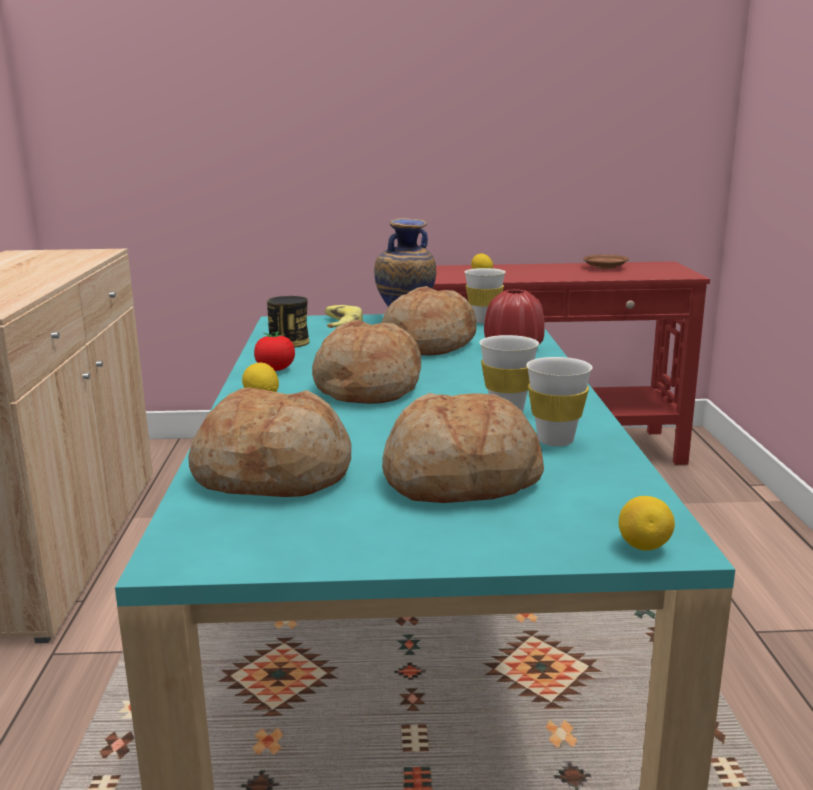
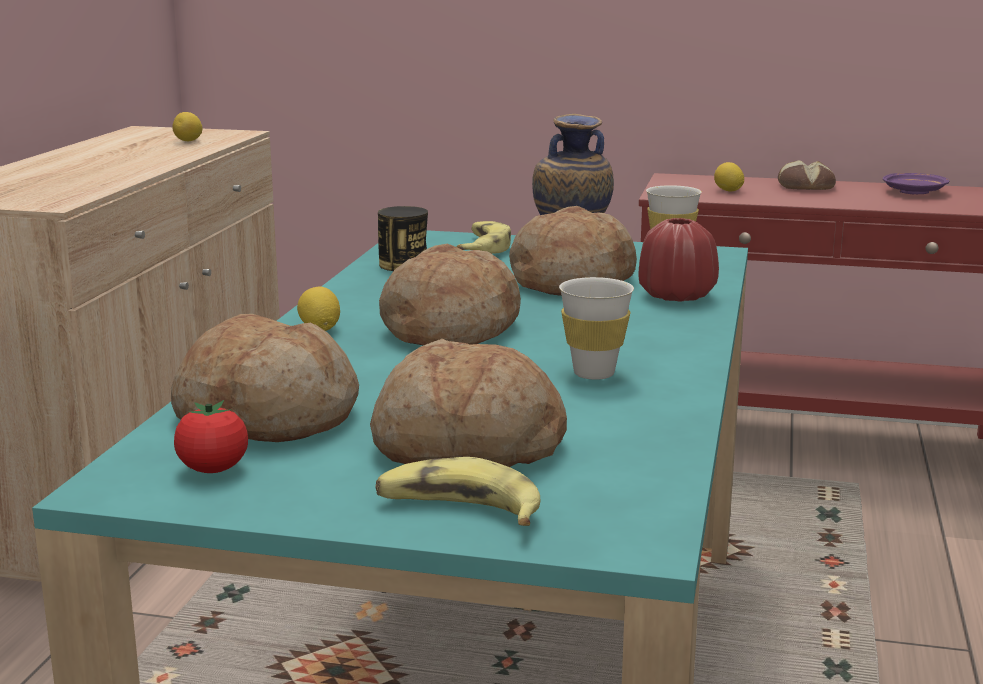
camera: 15 degrees right, 0 degrees up
(275, 370) = (361, 297): tomato -> tomato (213, 469)
(502, 536) = (458, 511): none -> banana
(531, 268) = (805, 187): none -> bread
(555, 440) = (620, 414): white cup -> none
(605, 267) = (914, 192): brown plate -> purple plate
(643, 547) = (609, 543): lemon -> lemon (188, 141)

